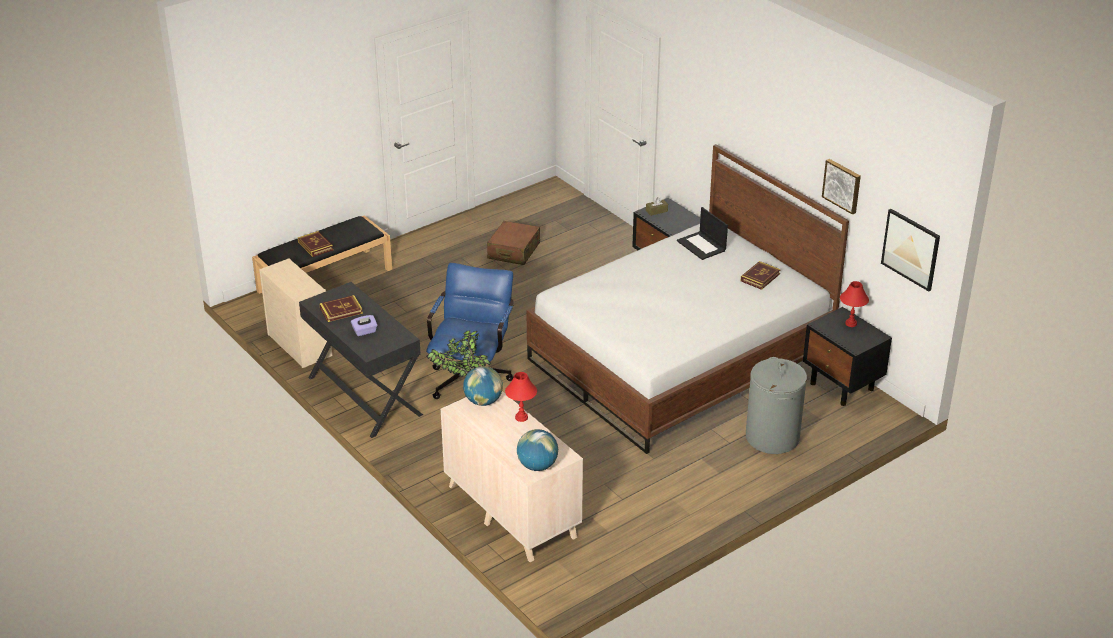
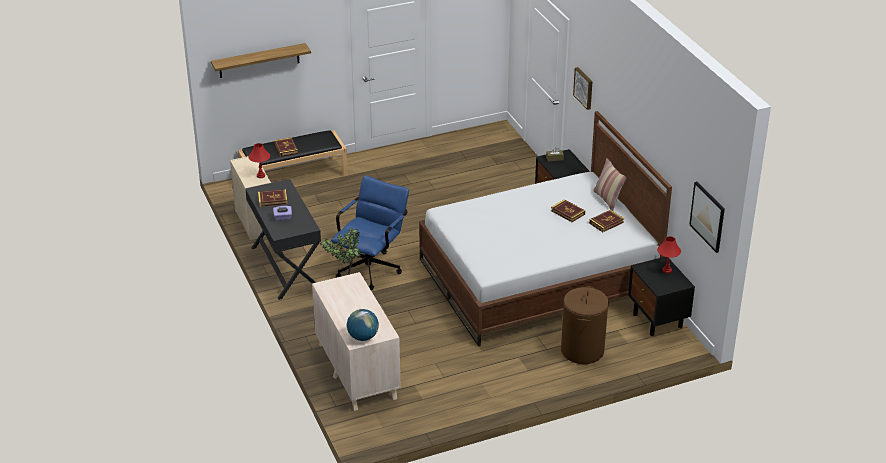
camera: 15 degrees right, 0 degrees up
(272, 137) = (259, 61): none -> shelf
(483, 401) = (345, 283): globe -> none
(513, 251) = (446, 175): brown suitcase -> none
(521, 417) = (368, 300): red table lamp -> red table lamp (261, 176)
(702, 246) = (572, 191): laptop -> none
(709, 272) = (568, 212): none -> book
(748, 250) = (608, 199): none -> pillow
(772, 437) = (582, 350): grey laundry basket -> brown laundry basket
(842, 185) = (669, 157): picture -> picture (584, 88)

